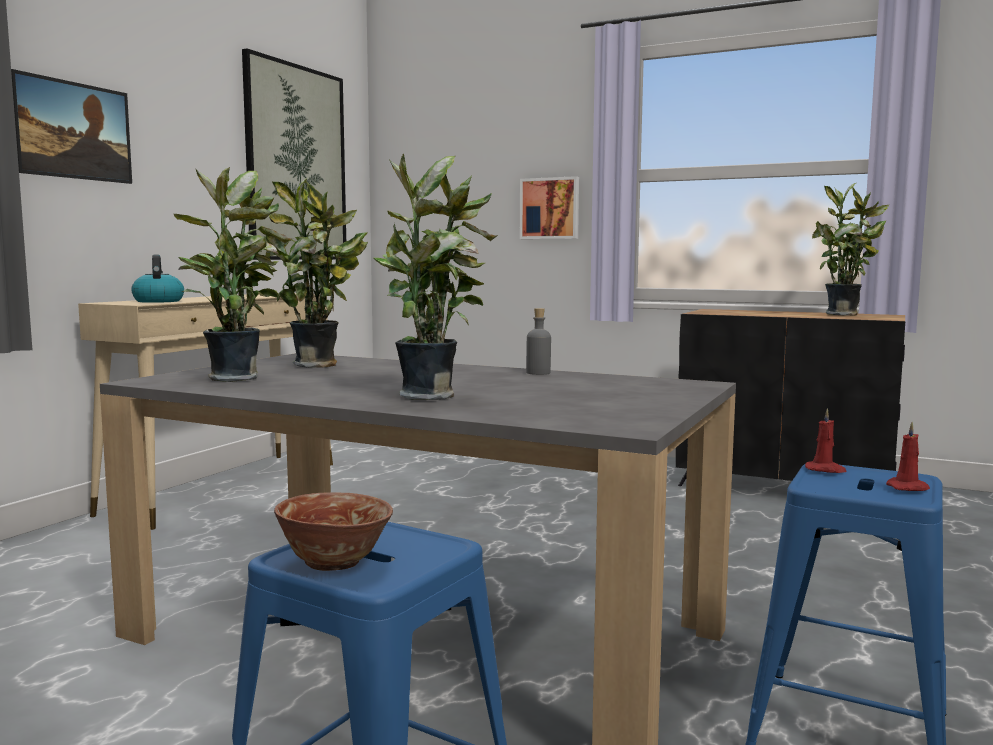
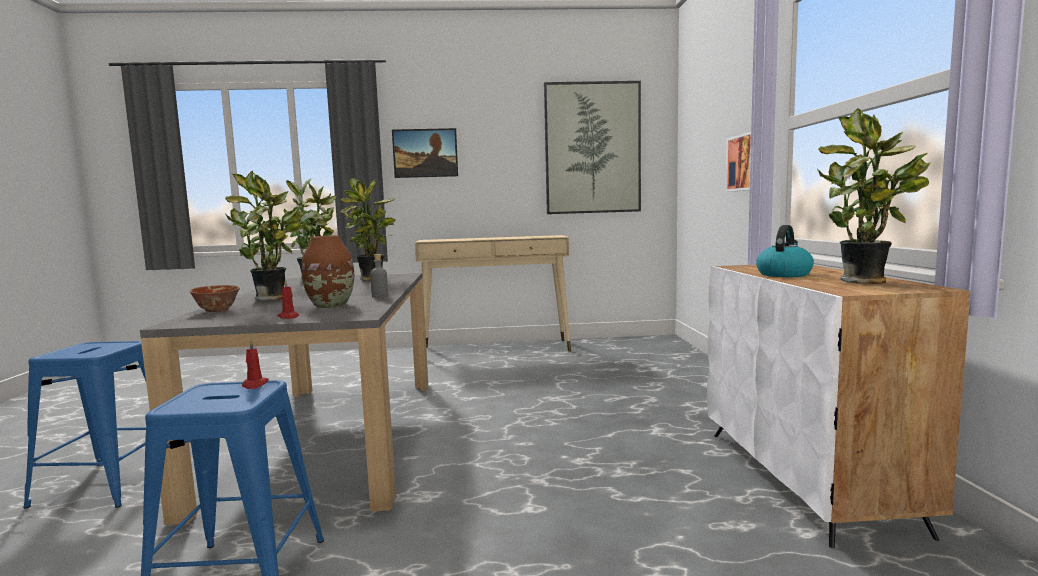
camera: 60 degrees right, 0 degrees up
(158, 301) = (447, 239): kettle -> kettle (783, 274)
(334, 563) = (74, 348): bowl -> bowl (217, 310)
(586, 385) = (331, 306): none -> brown vase
(784, 488) = (806, 478): black cabinet -> white cabinet
(908, 488) = (201, 405): red candle -> red candle (289, 317)

